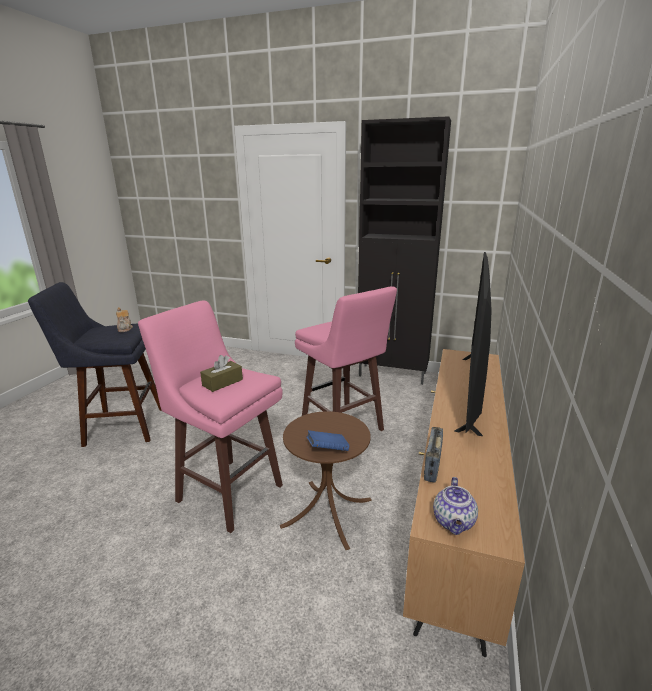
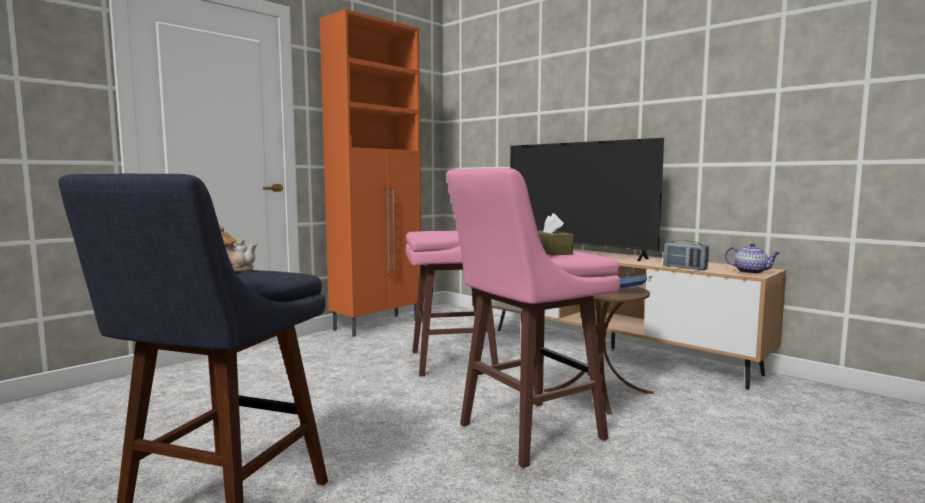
camera: 65 degrees left, 15 degrees down
(393, 375) = (378, 325): black cabinet -> orange cabinet

